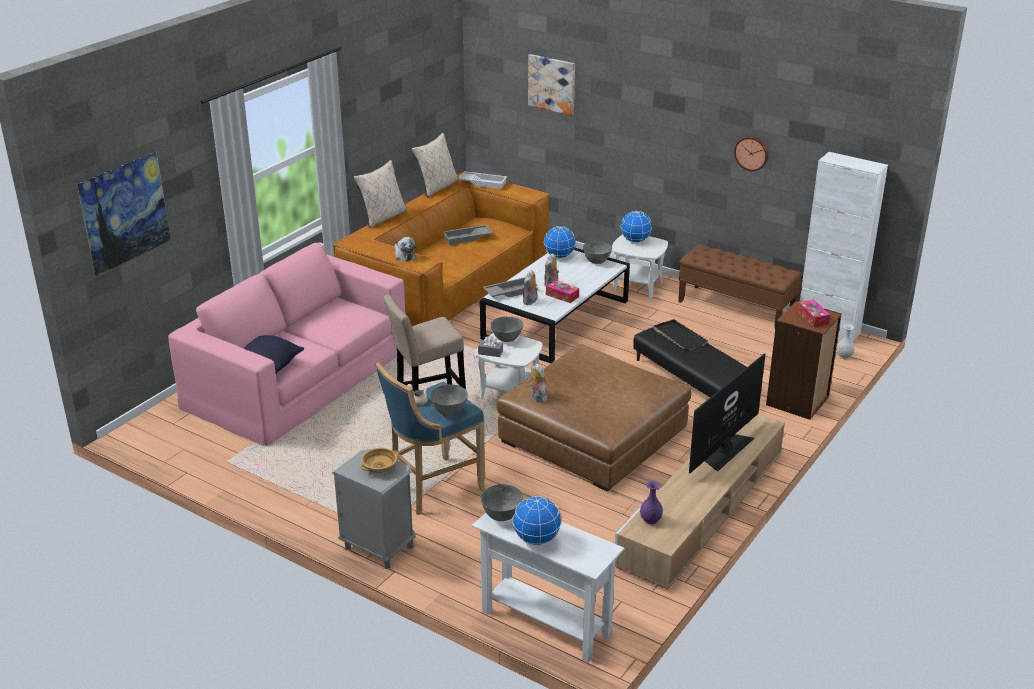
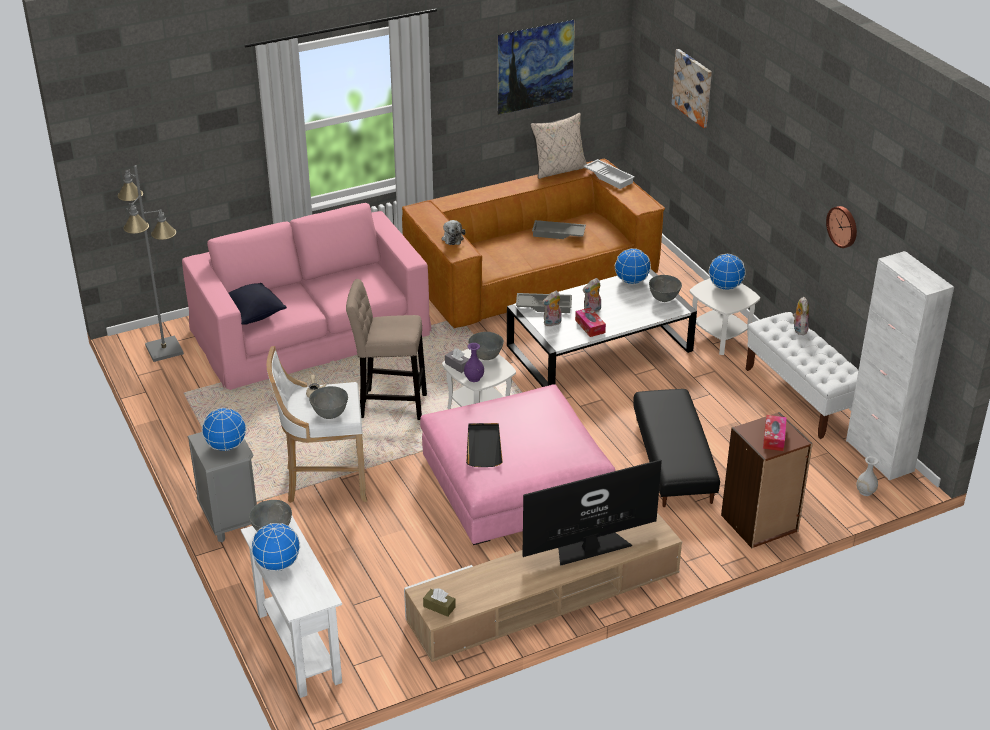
camera: 30 degrees right, 5 degrees up
(130, 236) = (156, 159): picture -> picture (535, 87)
(170, 432) = (164, 349): none -> grey floor lamp
(379, 467) = (226, 446): beige bowl -> globe
(382, 217) = (474, 190): beige pillow -> none
(432, 488) = (323, 482): blue stool -> white stool
(537, 397) = (453, 427): plush toy -> plush toy (799, 329)
(593, 435) = (515, 484): brown ottoman -> pink ottoman
(650, 520) = (447, 588): purple vase -> purple vase (474, 378)
(659, 536) = (439, 607): none -> brown tissue box
(679, 337) = (676, 410): black tray -> black tray (484, 446)
(736, 308) = (801, 397): brown bench -> white bench

